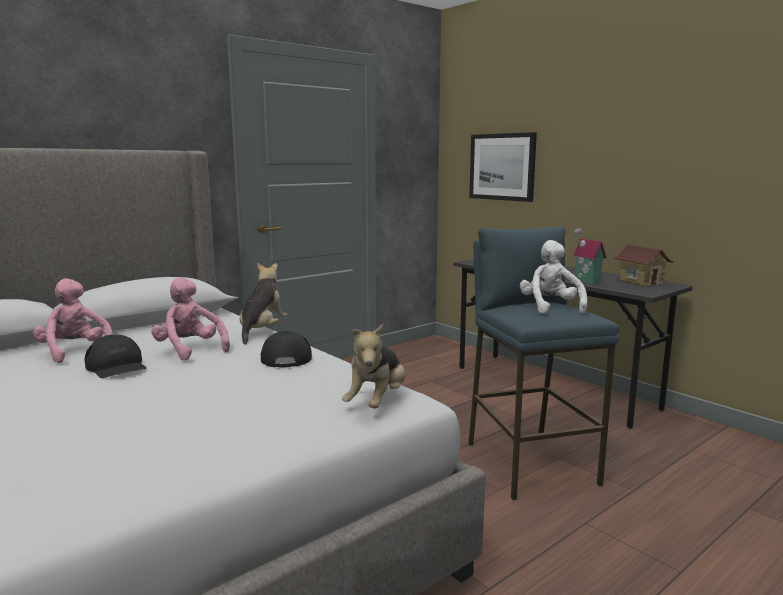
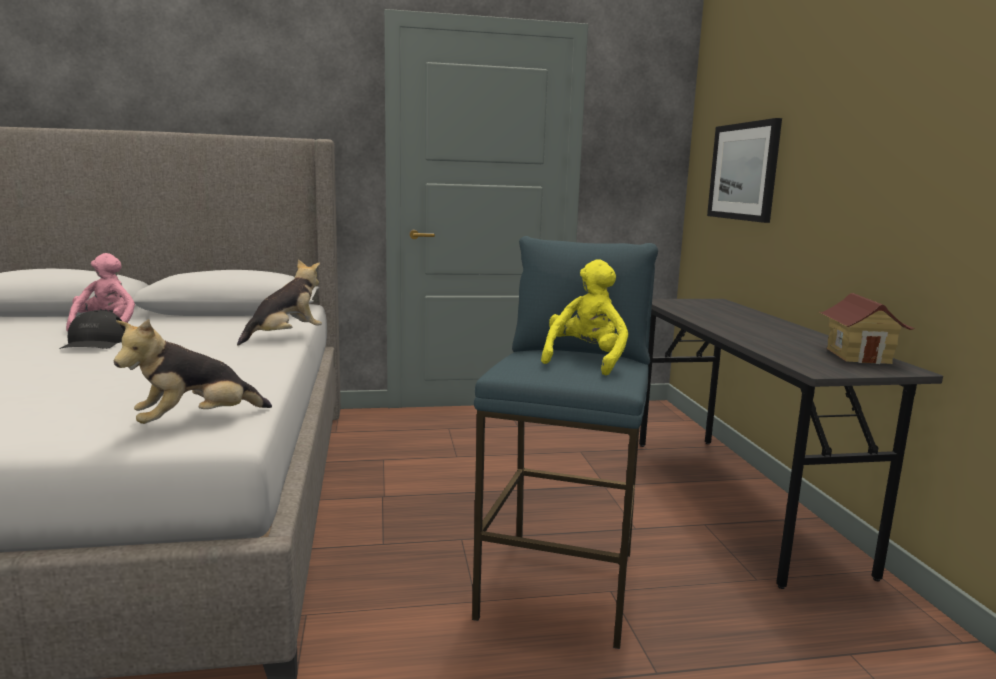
camera: 30 degrees right, 0 degrees up
(190, 350) = (182, 341): pink plush toy -> none
(286, 356) = (239, 362): black cap -> none
(550, 307) = (585, 360): white plush toy -> yellow plush toy
(586, 281) = (762, 343): toy house -> none

